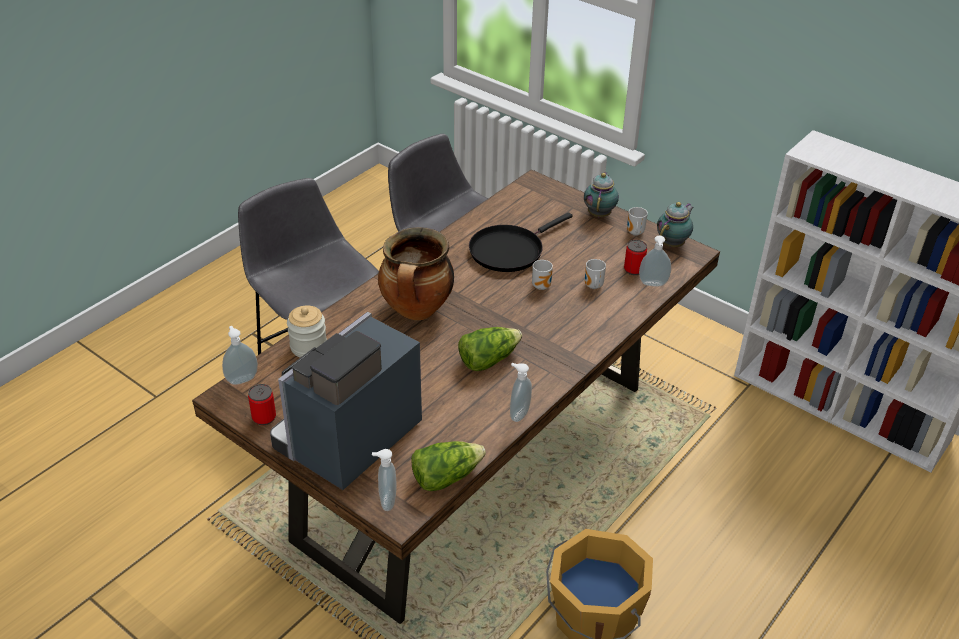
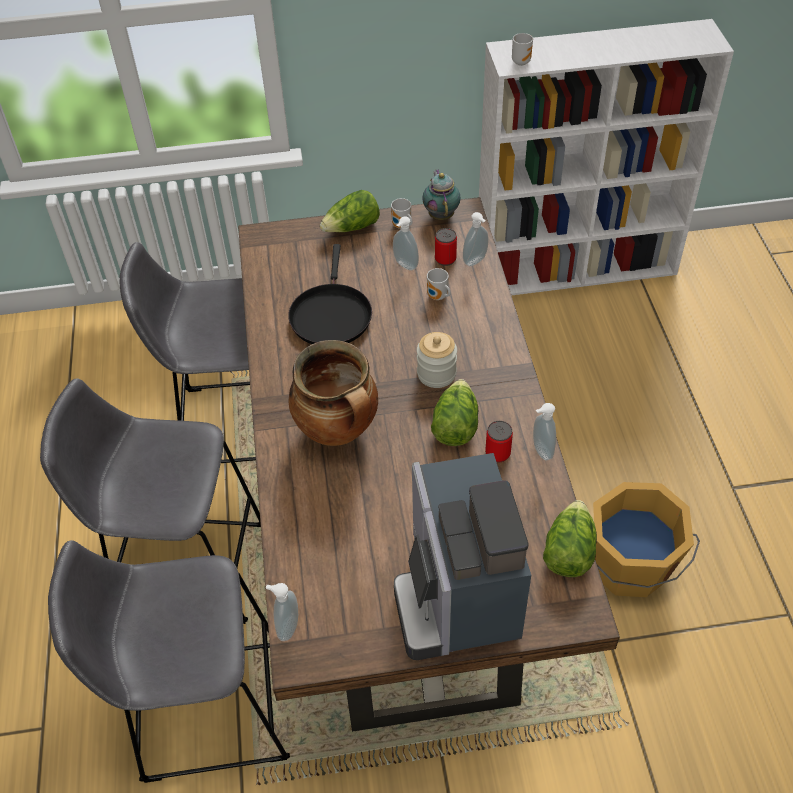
camera: 45 degrees left, 10 degrees up
(234, 458) = (203, 710): none -> grey stool
(264, 417) = (361, 642): can -> can (497, 453)
(308, 347) = (299, 543): jar -> jar (436, 374)
(386, 501) = (559, 614): soap dispenser -> soap dispenser (404, 266)
(542, 286) = (401, 326): mug -> mug (521, 61)
(599, 214) = (352, 228): teapot -> lettuce

